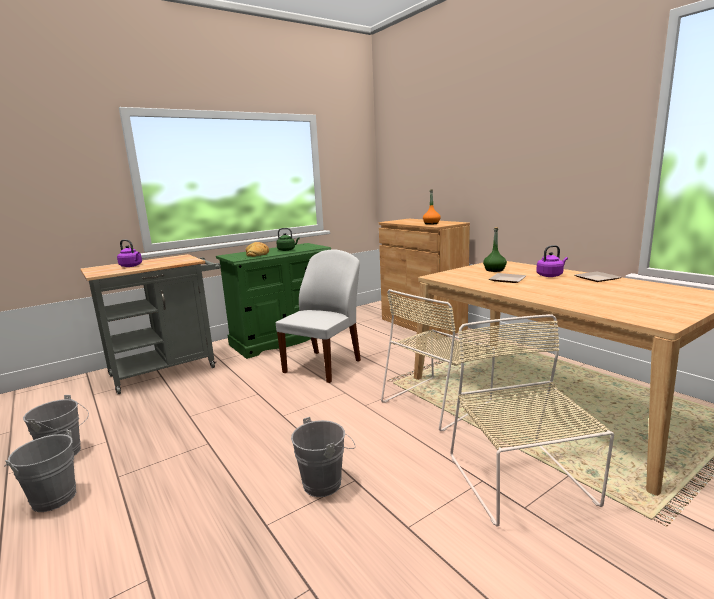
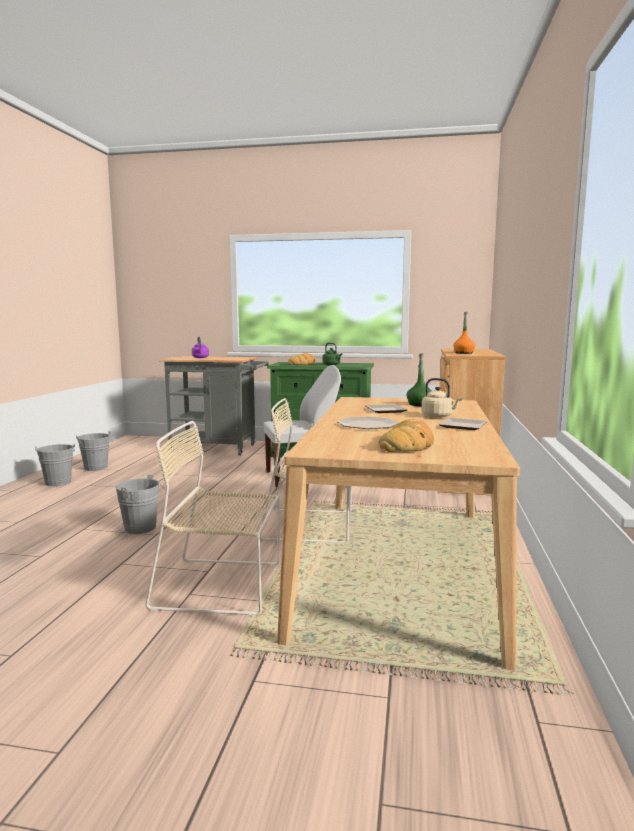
camera: 45 degrees right, 5 degrees down
(522, 483) = (223, 585): beige chair -> beige chair turned 120 degrees counterclockwise
(550, 275) = (438, 416): purple kettle -> beige kettle
(563, 293) = (367, 425): none -> plate
(654, 299) = (408, 444): none -> bread

